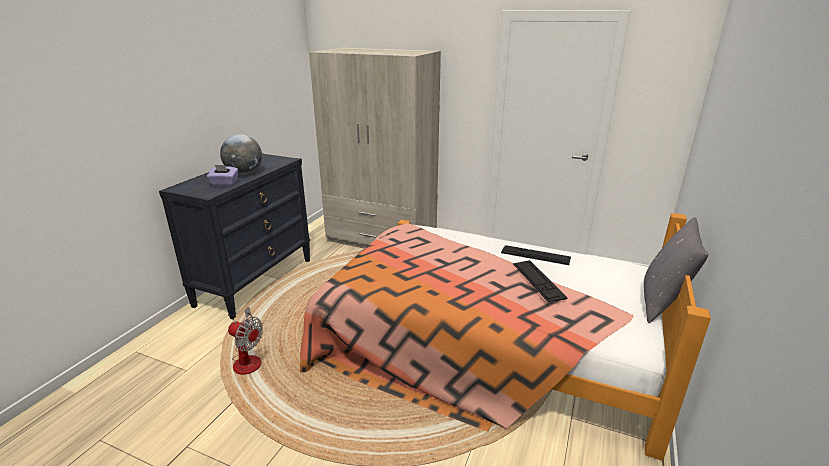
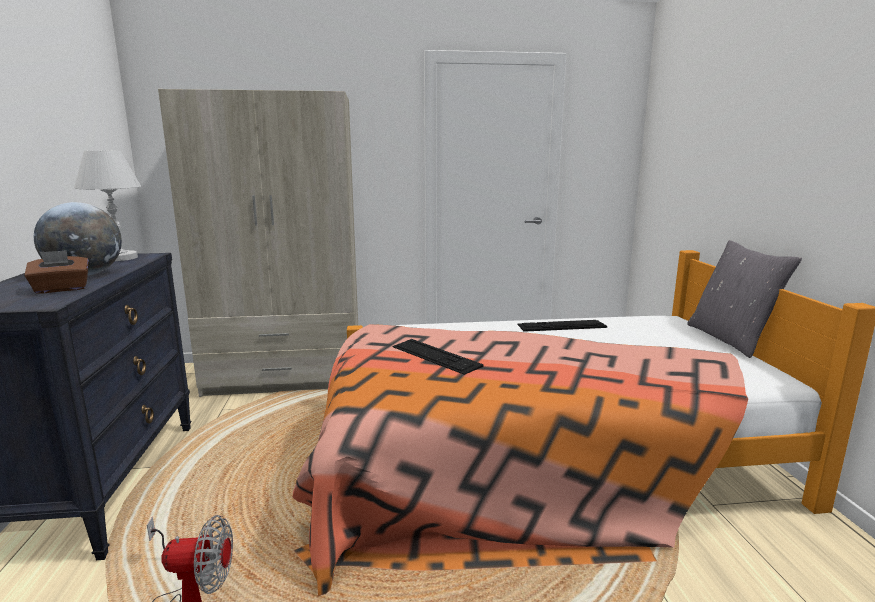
camera: 30 degrees left, 10 degrees down
(224, 183) = (61, 289): purple tissue box -> brown tissue box
(273, 160) = (120, 258): none -> white table lamp
(538, 280) = (606, 344): keyboard -> keyboard (435, 356)

